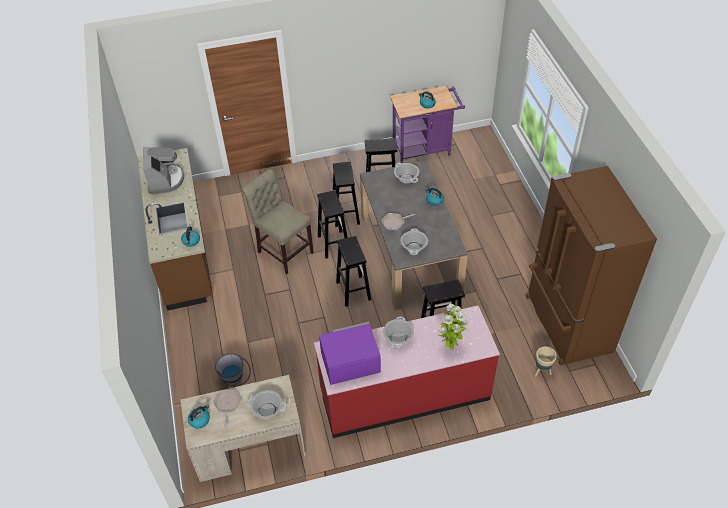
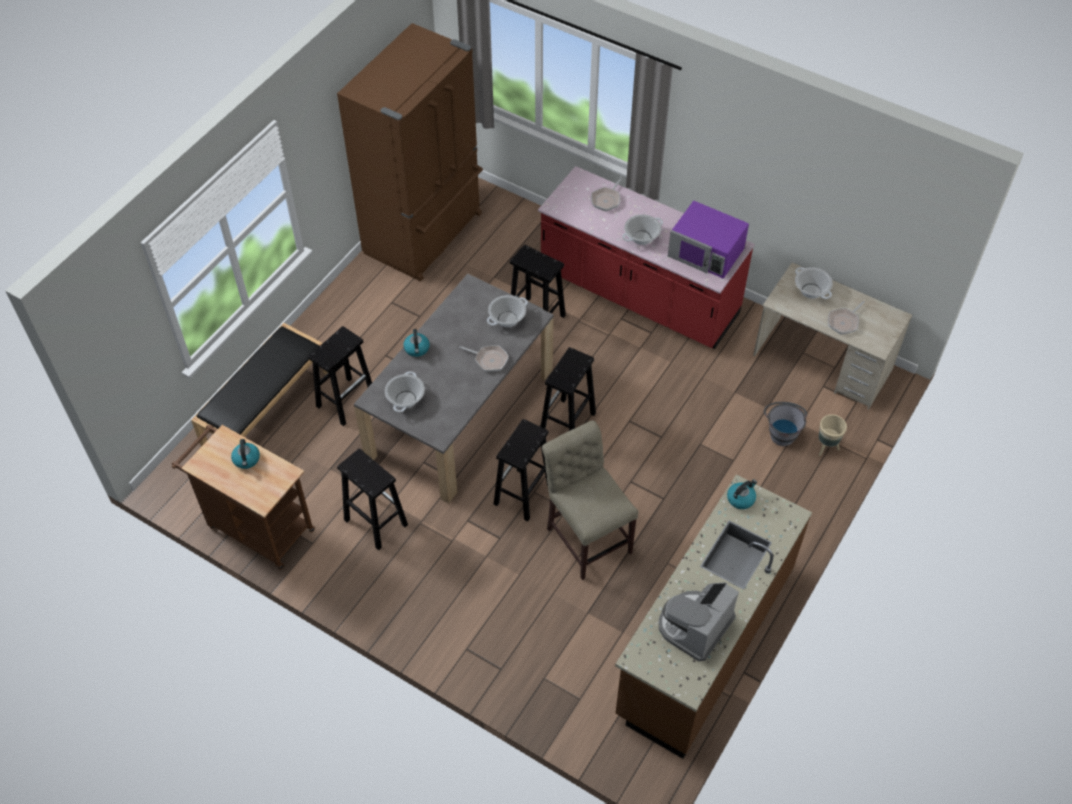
camera: 135 degrees left, 5 degrees up
(200, 420) = (880, 328): kettle -> none
(283, 250) = (586, 536): beige chair -> beige chair turned 150 degrees clockwise
(346, 215) = (464, 520): black stool -> black stool (346, 400)
(425, 149) = (256, 526): purple cart -> brown cart
(450, 346) = (607, 200): potted plant -> frying pan
(494, 187) = (267, 407): none -> black bench
(542, 371) = (501, 221): beige planter -> beige planter (826, 447)

